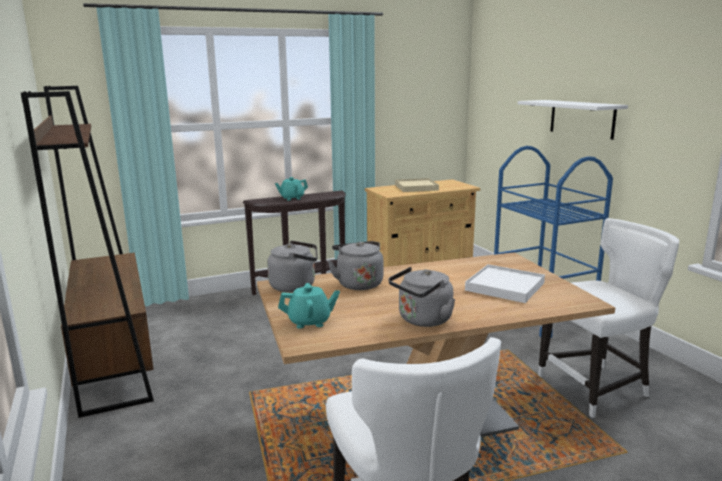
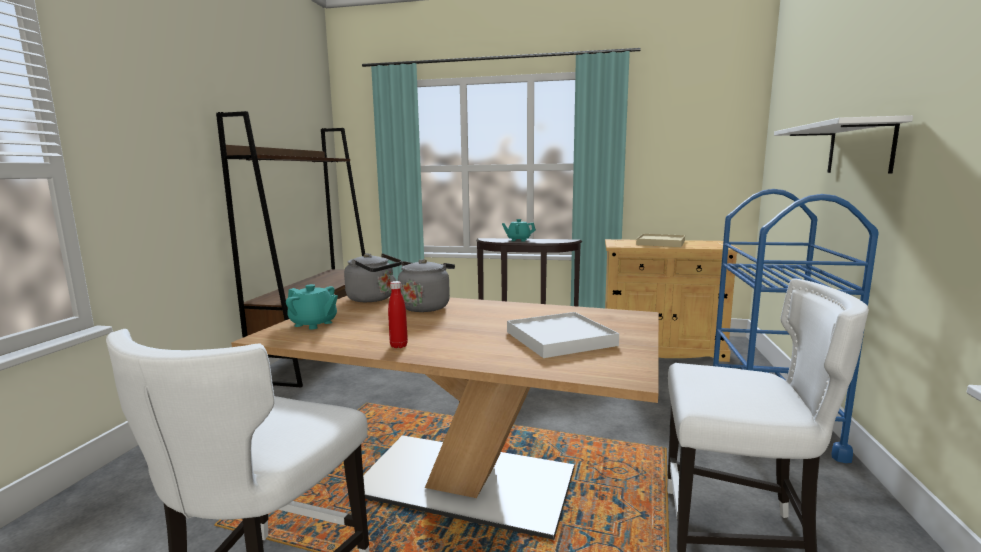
camera: 35 degrees right, 5 degrees down
(422, 320) = (398, 346): grey kettle -> red bottle

